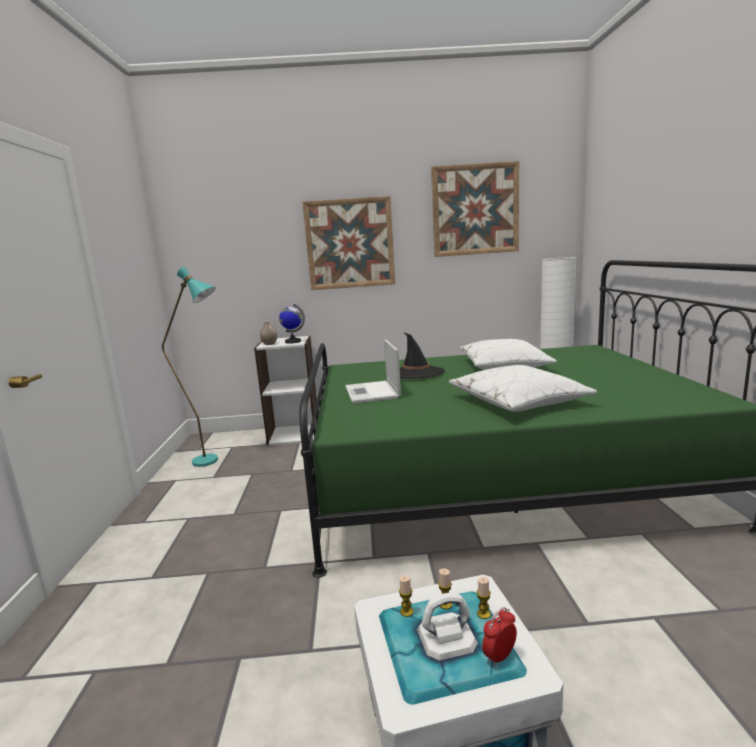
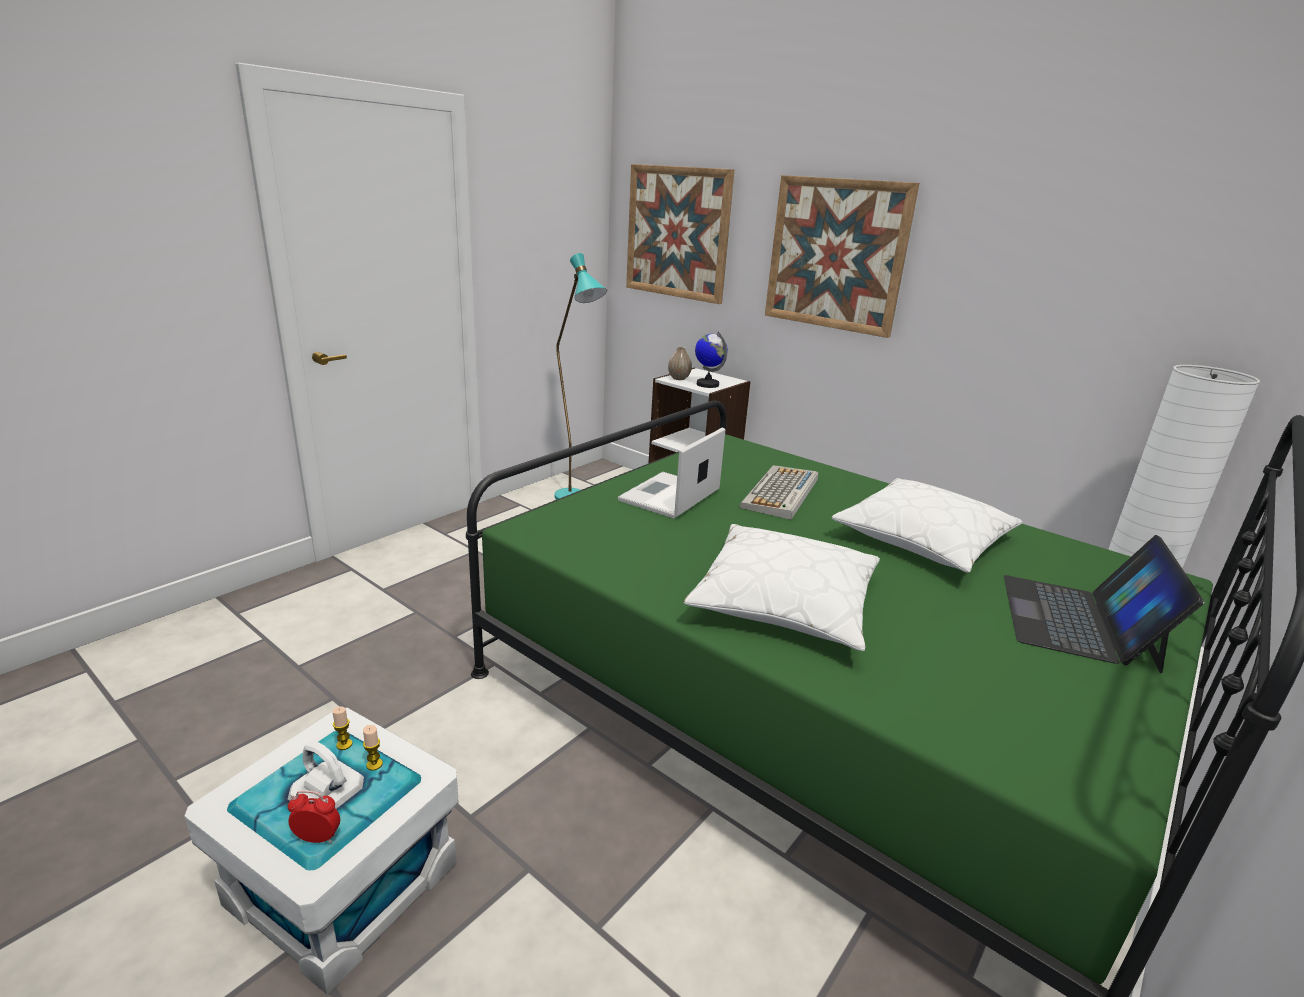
camera: 40 degrees right, 10 degrees up
(416, 373) = (781, 493): black hat -> keyboard
(475, 210) = (1078, 232): picture -> picture (677, 233)
(483, 614) = (378, 798): candle -> none
(601, 366) = (1079, 621): none -> laptop

